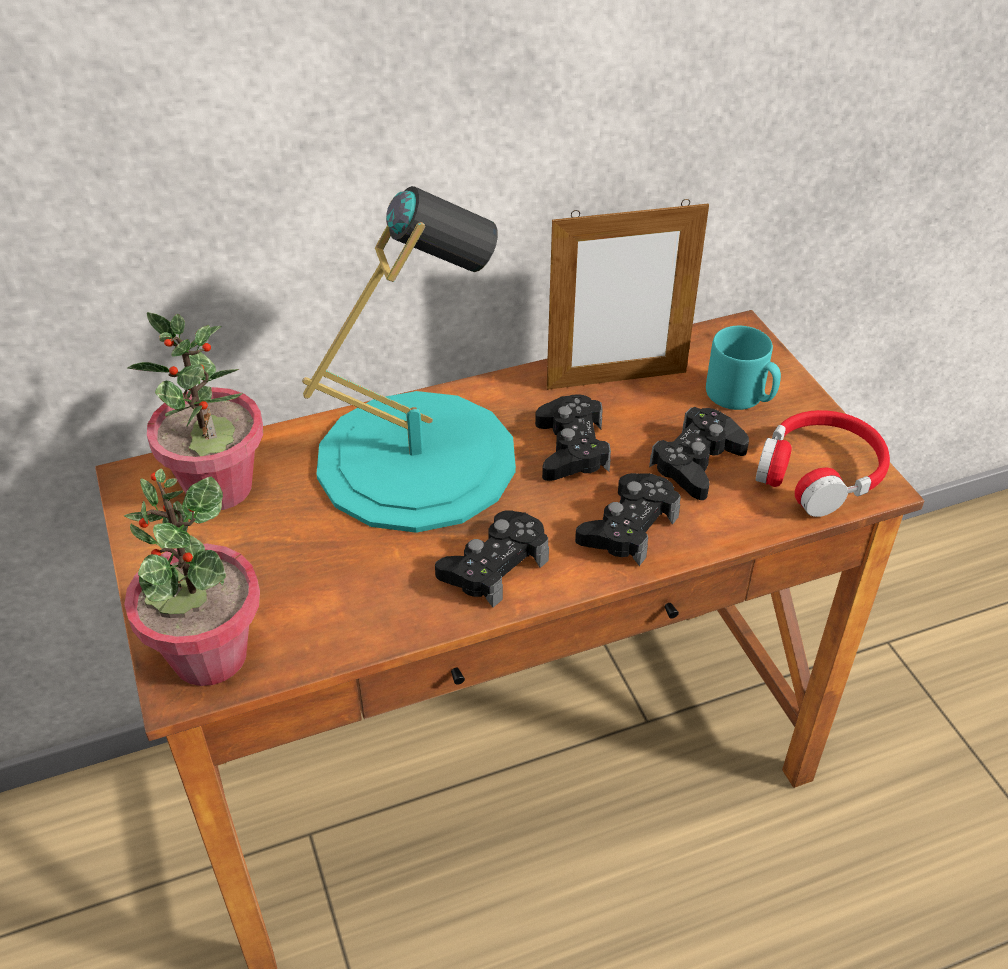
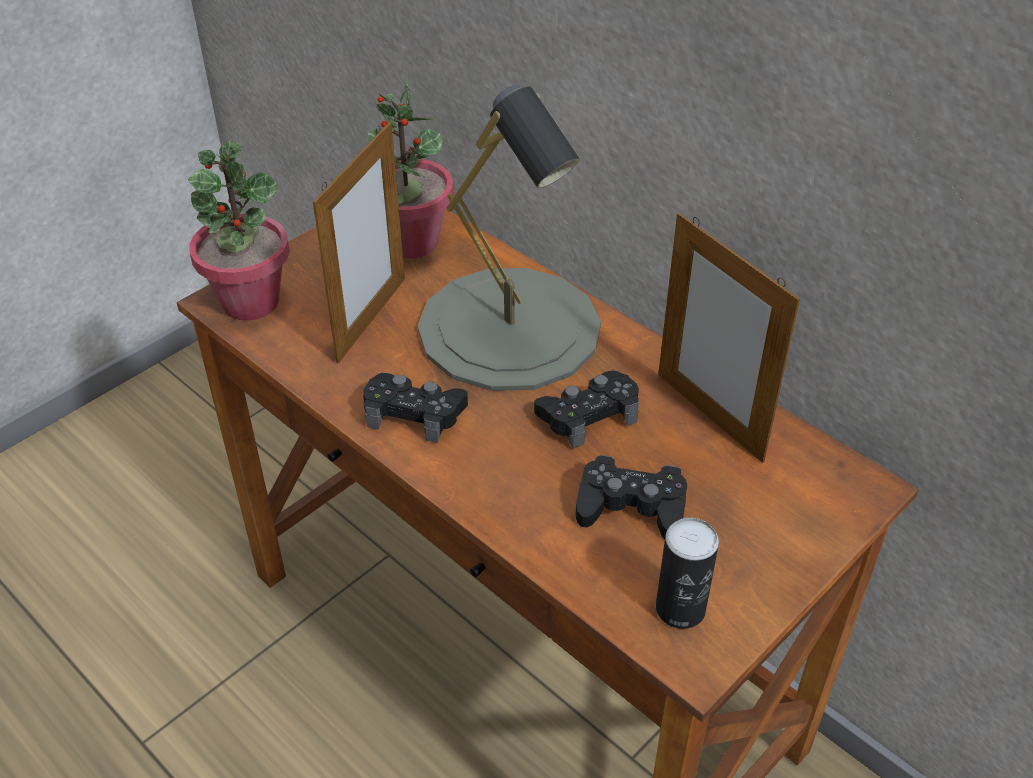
camera: 65 degrees right, 0 degrees up
(324, 557) = (371, 319): none -> picture frame
(416, 459) = (510, 328): turquoise table lamp -> grey table lamp
(628, 527) = (510, 483): black game controller -> none
(740, 396) = (758, 515): turquoise mug -> none
(819, 474) = (680, 609): red headphones -> can

